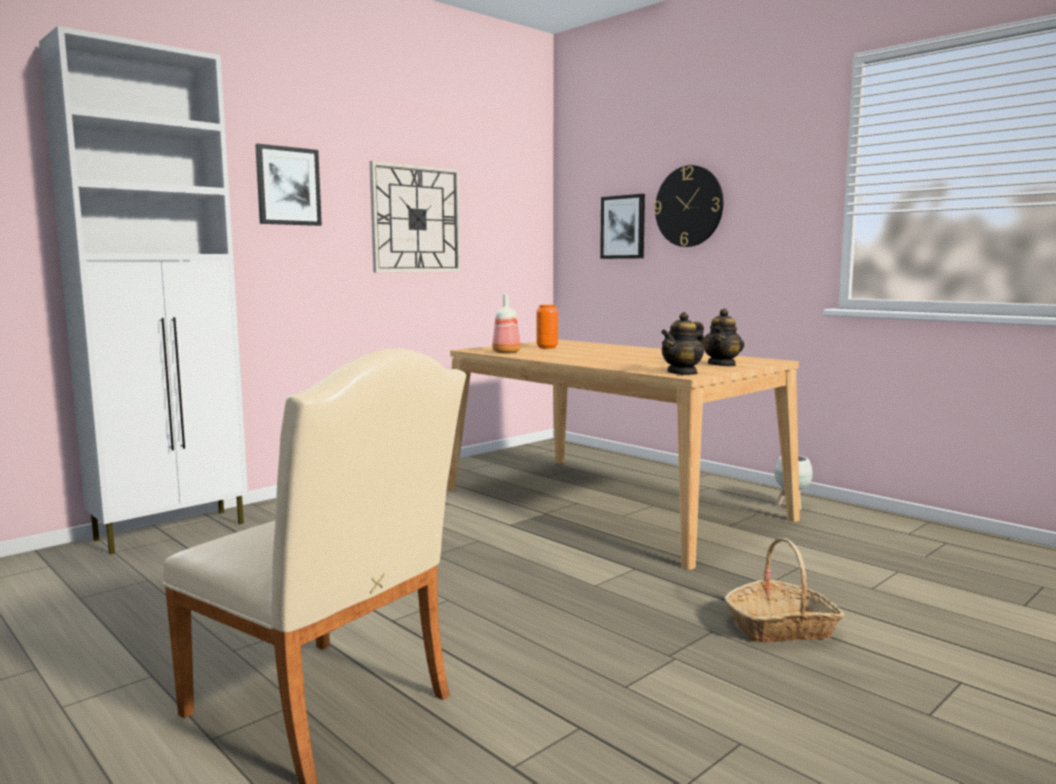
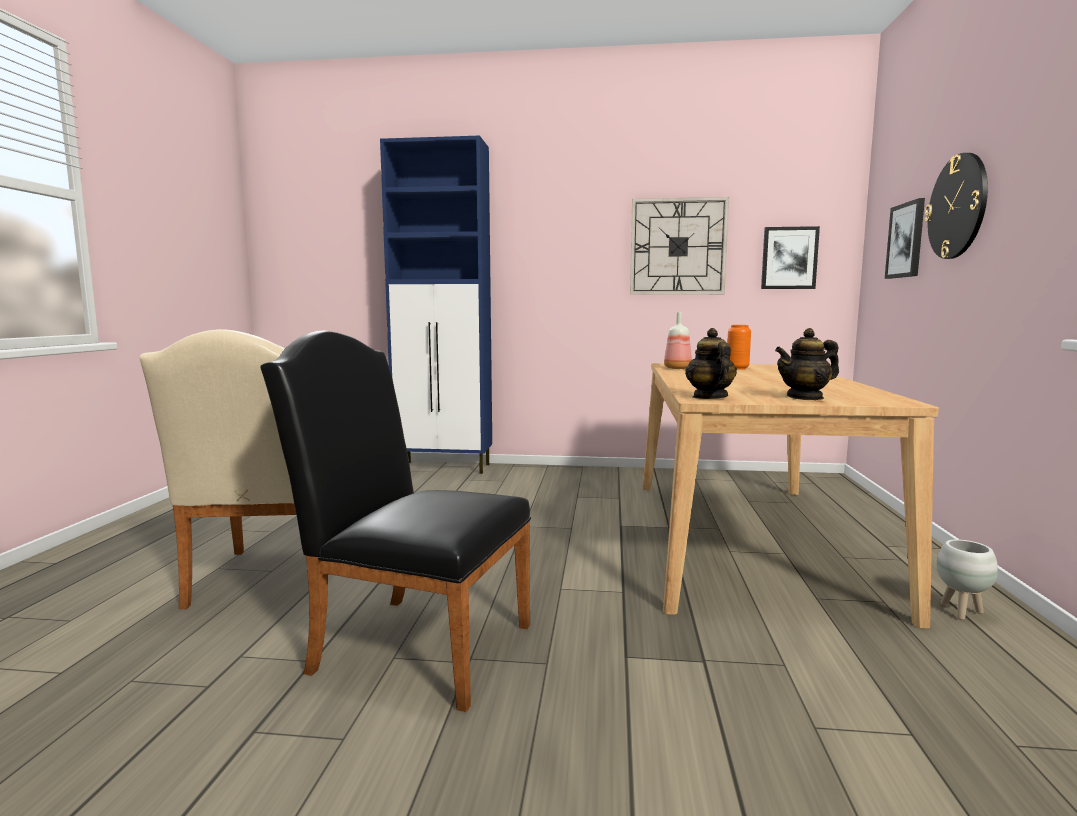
camera: 50 degrees right, 0 degrees up
(173, 531) = (445, 468): white cabinet -> blue cabinet
(288, 186) = (556, 226): picture -> picture (789, 258)
(610, 672) = (411, 644): none -> black chair
(682, 373) = (709, 397): teapot -> teapot turned 75 degrees clockwise
(782, 627) = (607, 696): basket -> none

